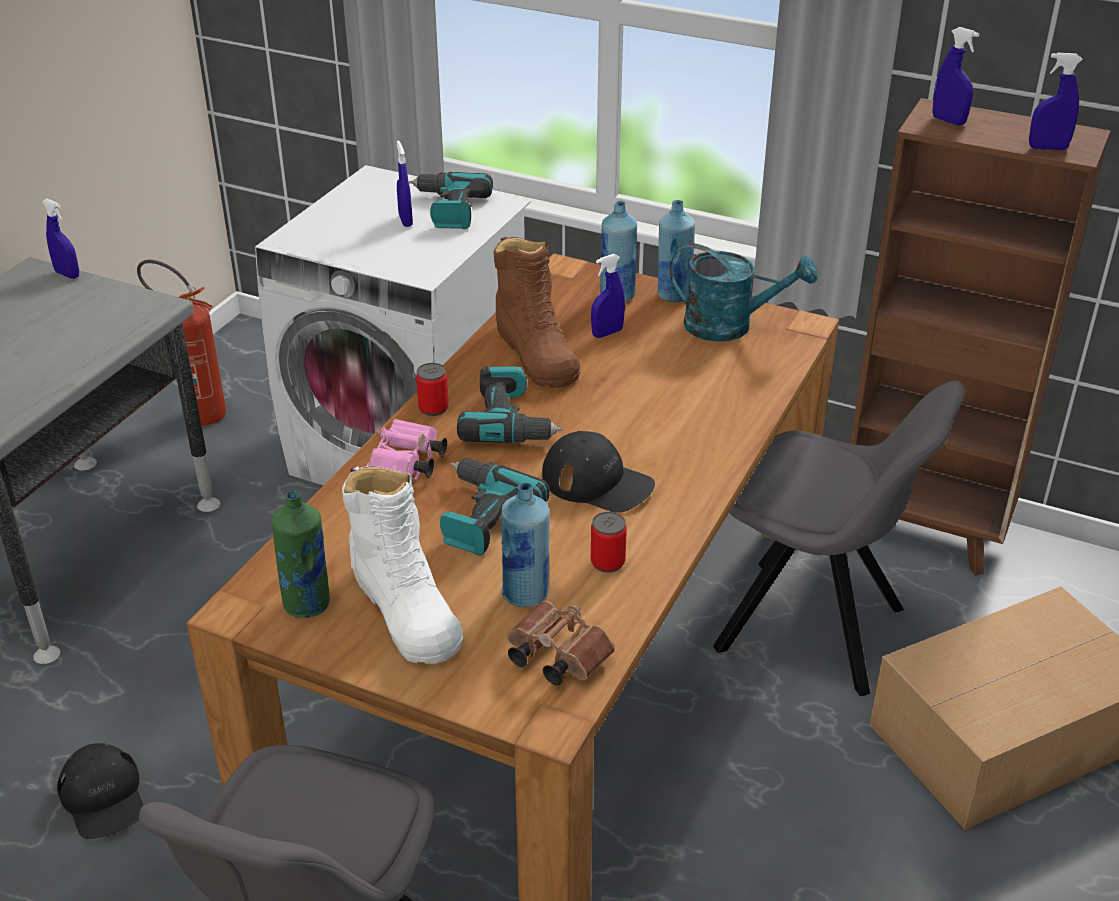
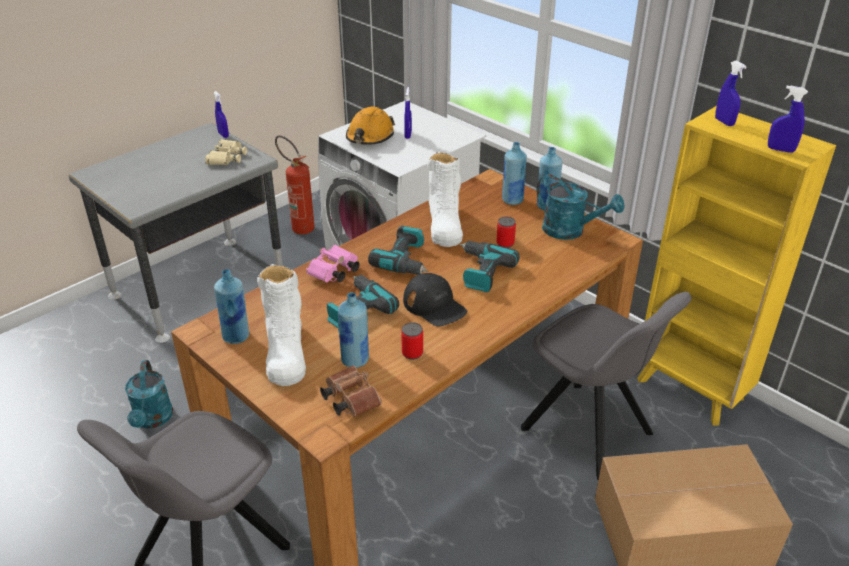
camera: 20 degrees right, 0 degrees up
(98, 311) = (227, 157): none -> beige binoculars
(103, 797) = (153, 420): black cap -> turquoise watering can
(307, 604) = (236, 336): green bottle -> blue bottle
(344, 234) = (370, 137): none -> orange hard hat
(433, 408) = (368, 244): can -> can (505, 243)
(448, 210) = (436, 133): power drill -> power drill (481, 272)
(536, 353) = (444, 224): brown boot -> white boot
(607, 333) = (493, 221): blue spray bottle -> none
(924, 533) = (691, 390): brown bookcase -> yellow bookcase

